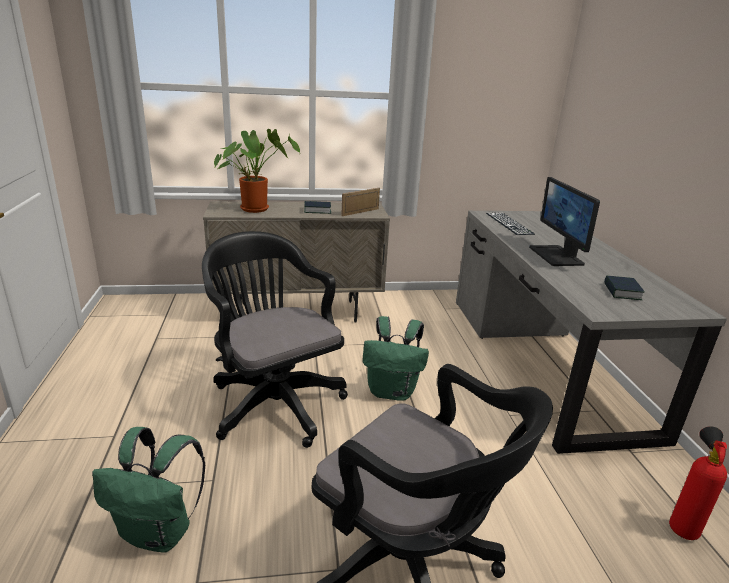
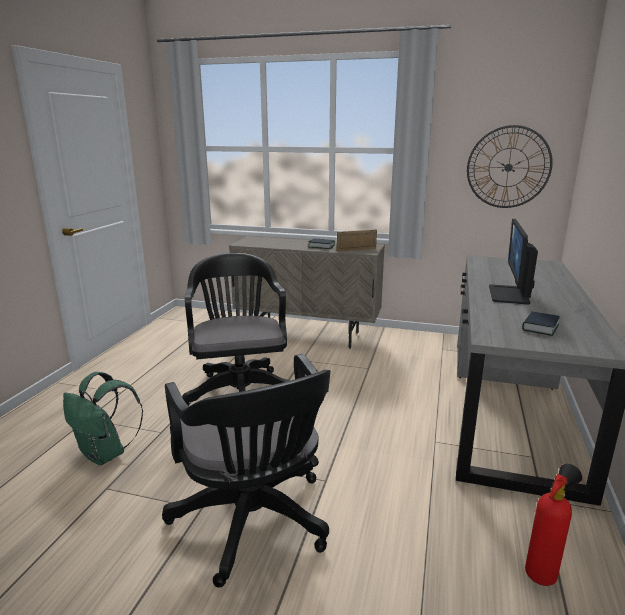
camera: 25 degrees right, 5 degrees down
(257, 208) = (275, 242): potted plant -> none
(392, 391) = (340, 403): green backpack -> none
(499, 116) = (508, 167): none -> wall clock
(509, 223) = (495, 267): keyboard -> none

